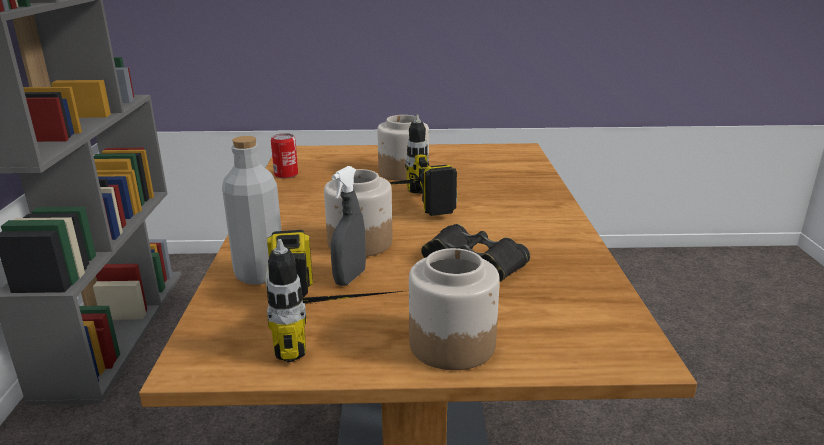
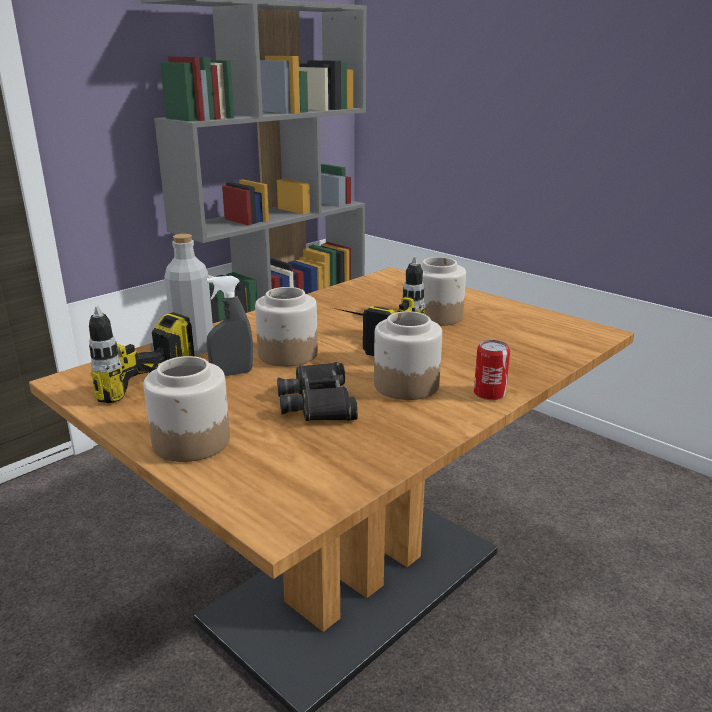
camera: 45 degrees right, 0 degrees up
(286, 174) = (348, 290): can -> can (489, 393)
(495, 227) = (405, 385): none -> jar

